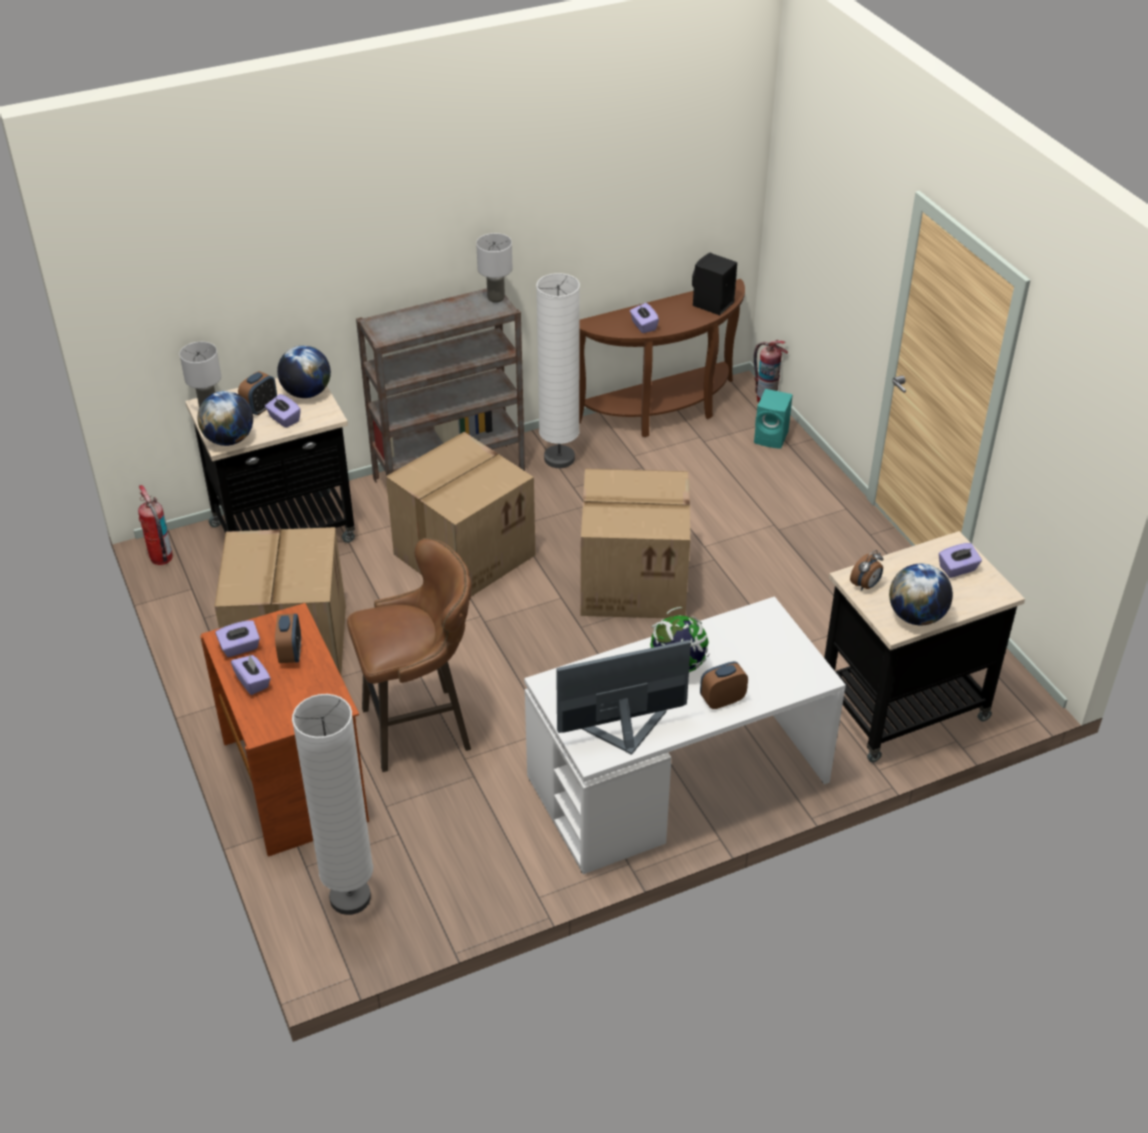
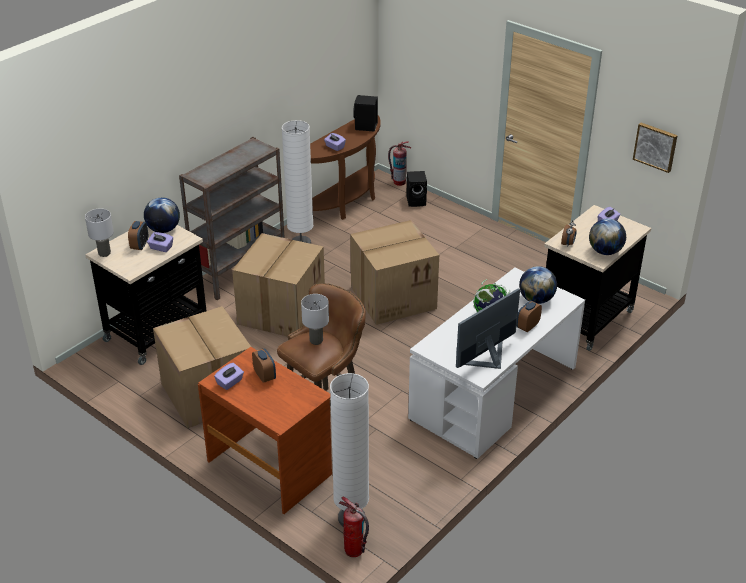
camera: 25 degrees left, 5 degrees down
(161, 558) = (83, 370): fire extinguisher -> fire extinguisher (354, 550)
(229, 439) = (134, 268): globe -> globe (536, 299)
(253, 682) = (253, 398): purple tissue box -> none
(495, 299) = (257, 145): white table lamp -> white table lamp (316, 341)
(772, 437) = (417, 201): turquoise speaker -> black speaker
(1079, 465) = (655, 146): none -> picture

